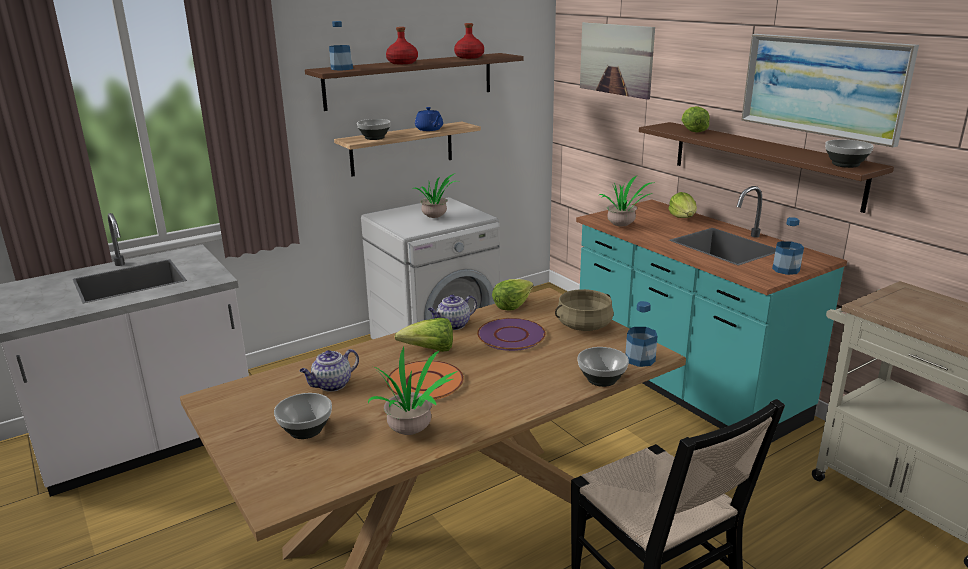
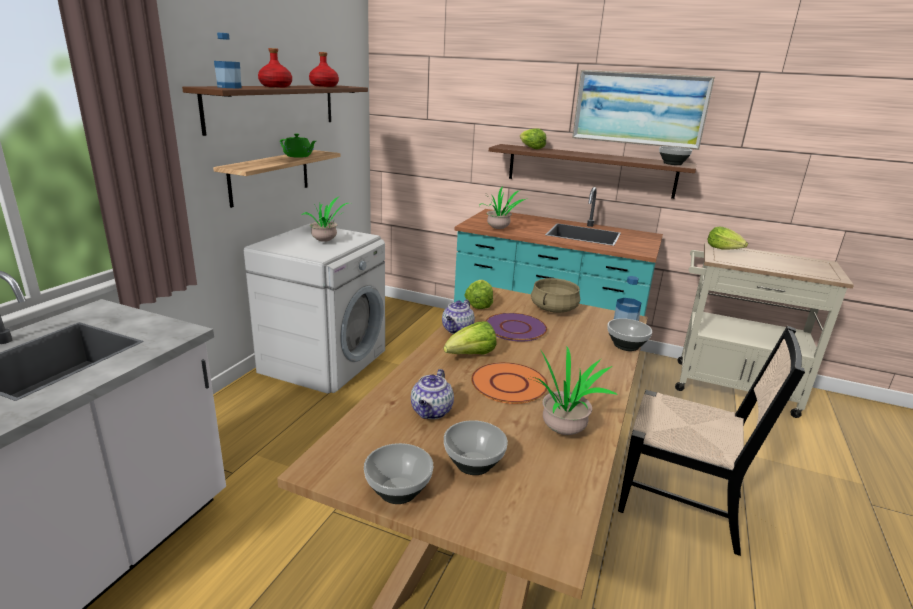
camera: 35 degrees left, 0 degrees up
(375, 138) = (259, 164): bowl -> bowl (398, 490)
(429, 129) = (298, 156): blue teapot -> green teapot
(616, 59) = (441, 93): picture -> none
(683, 218) = (528, 219): lettuce -> lettuce (724, 249)
(786, 269) = (643, 244): bottle -> none

